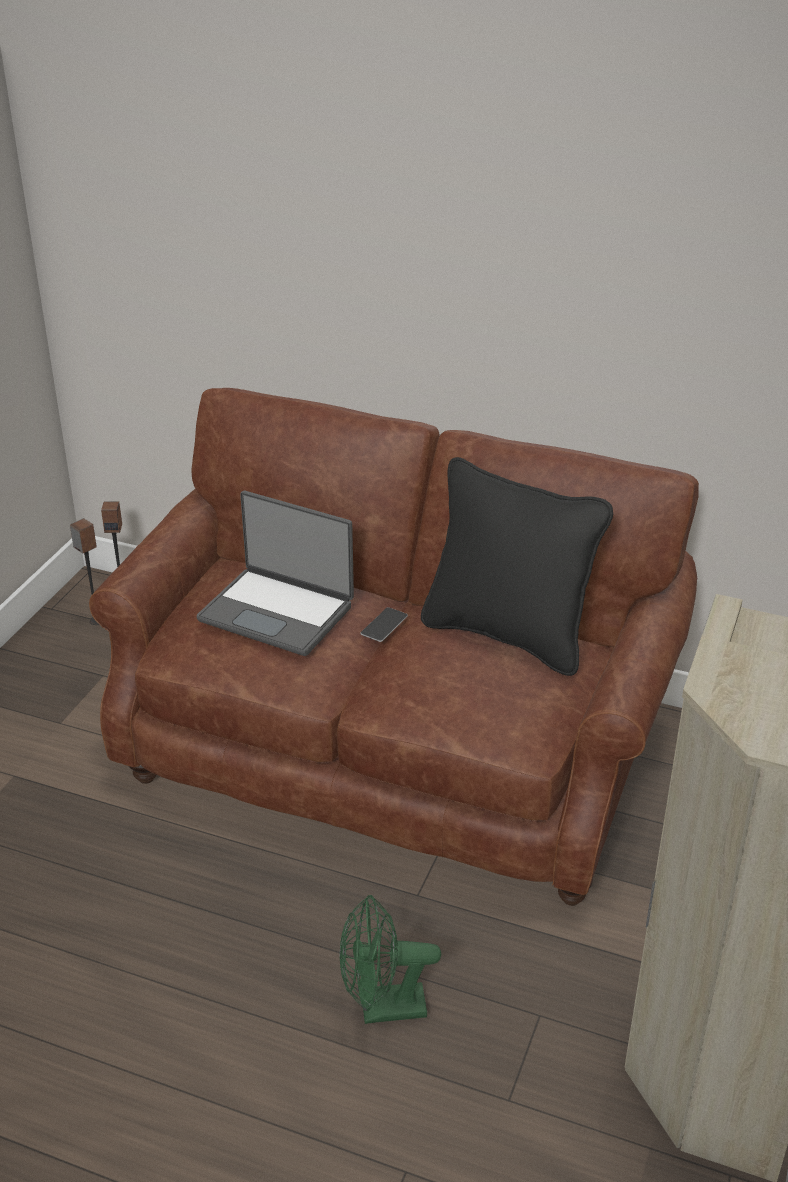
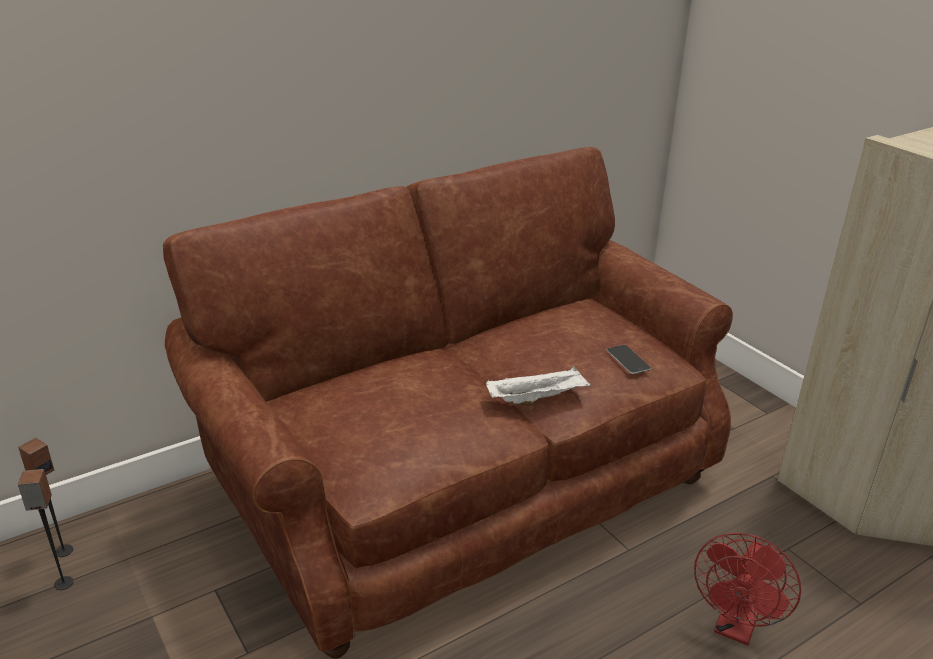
camera: 55 degrees left, 5 degrees down
(278, 612) = (399, 399): laptop -> none
(369, 682) = (537, 398): none -> white tray
(382, 1008) = (736, 627): green fan -> red fan
(384, 625) = (473, 362): phone -> phone (628, 359)
(508, 635) = (550, 319): black pillow -> none

